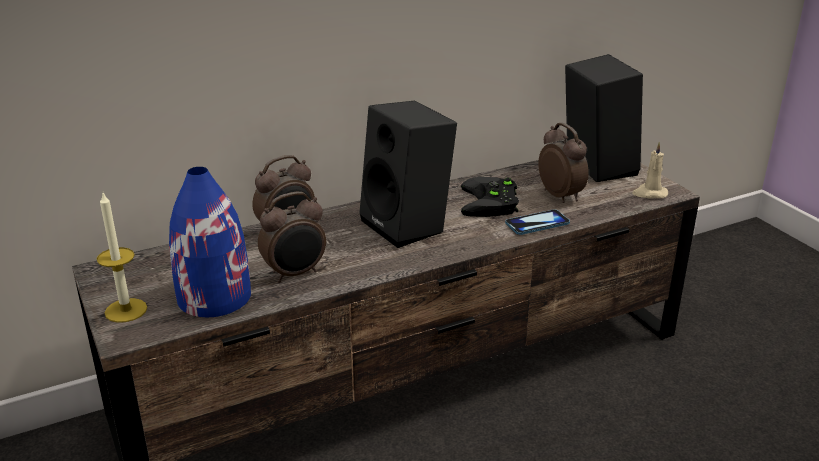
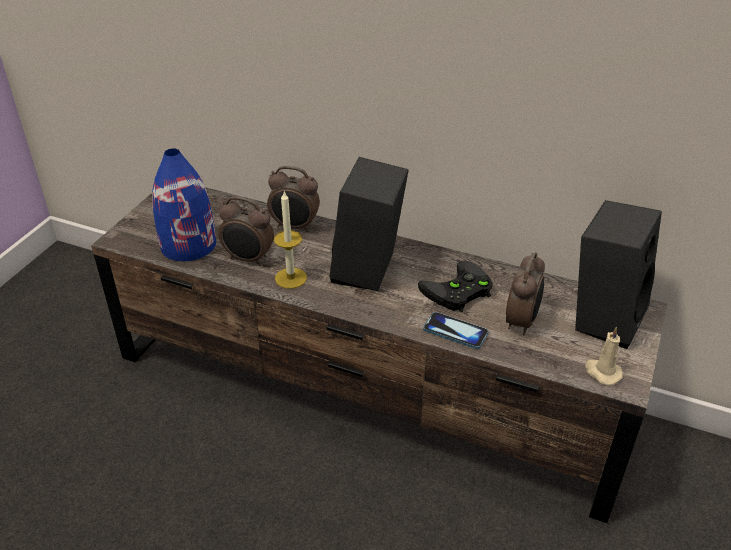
camera: 50 degrees right, 10 degrees up
(126, 310) = (143, 223): candle -> candle (291, 278)

